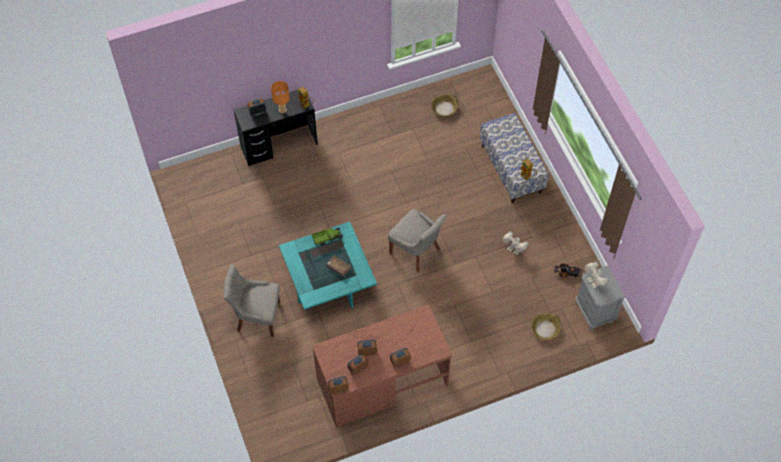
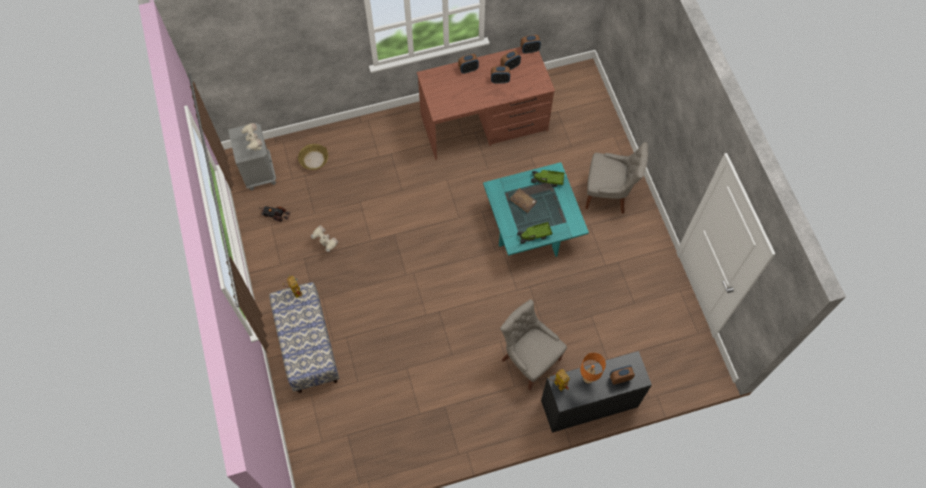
camera: 175 degrees left, 5 degrees up
(316, 289) = (547, 180): none -> toy truck
(416, 251) = (434, 252): grey chair -> grey chair (529, 359)
(444, 108) = (374, 442): basket -> none

